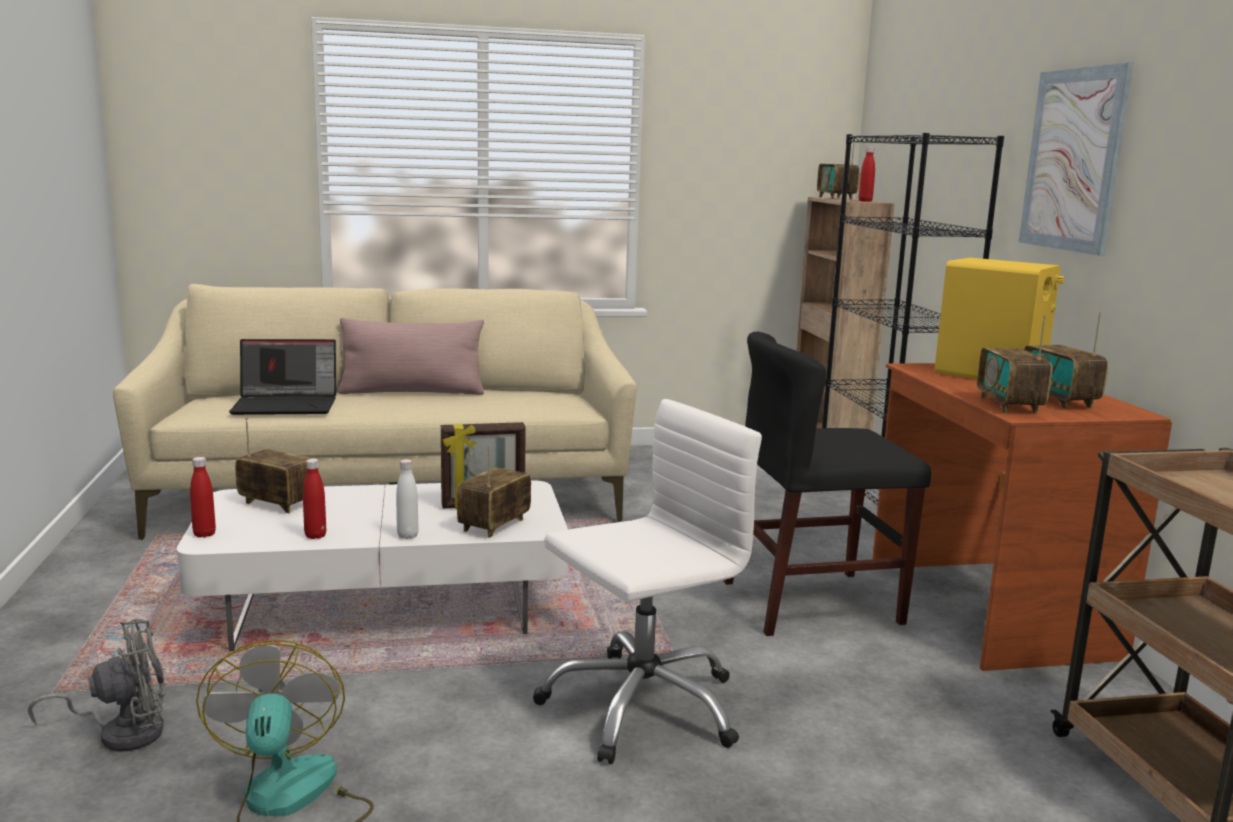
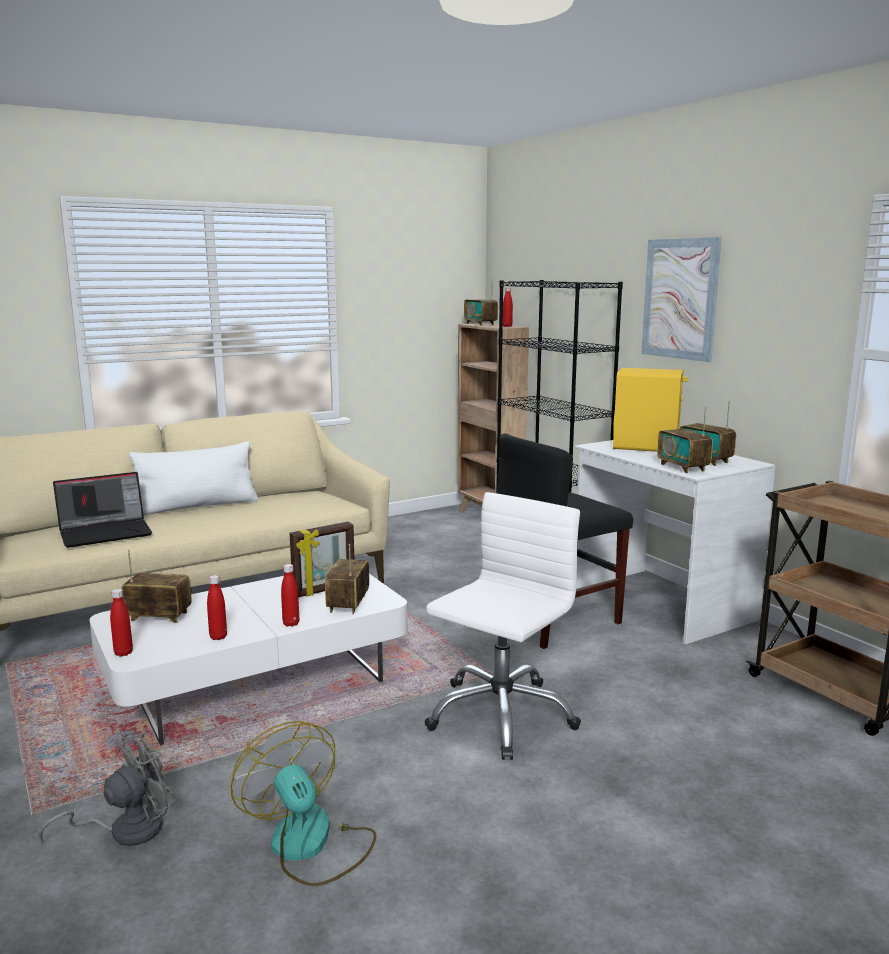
camera: 20 degrees left, 0 degrees up
(407, 536) = (291, 623): white bottle -> red bottle
(412, 392) = (198, 507): pink pillow -> white pillow
(985, 609) = (660, 603): brown desk -> white desk

